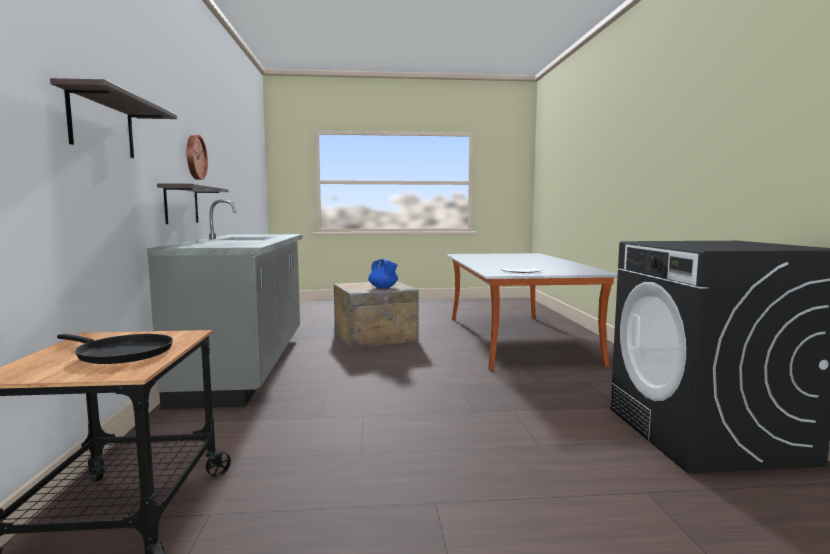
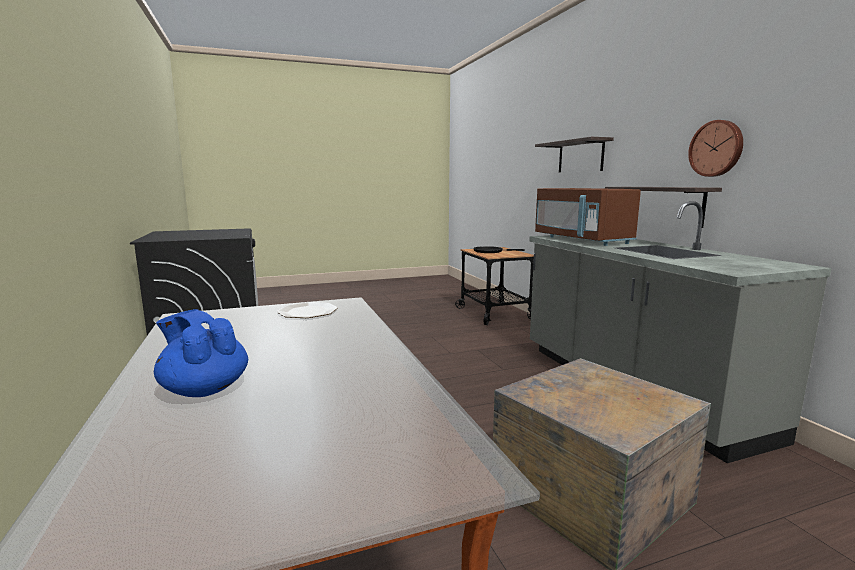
camera: 165 degrees right, 5 degrees up
(243, 243) = (582, 240): none -> brown microwave
(383, 288) = (567, 388): blue teapot -> blue teapot (204, 389)

